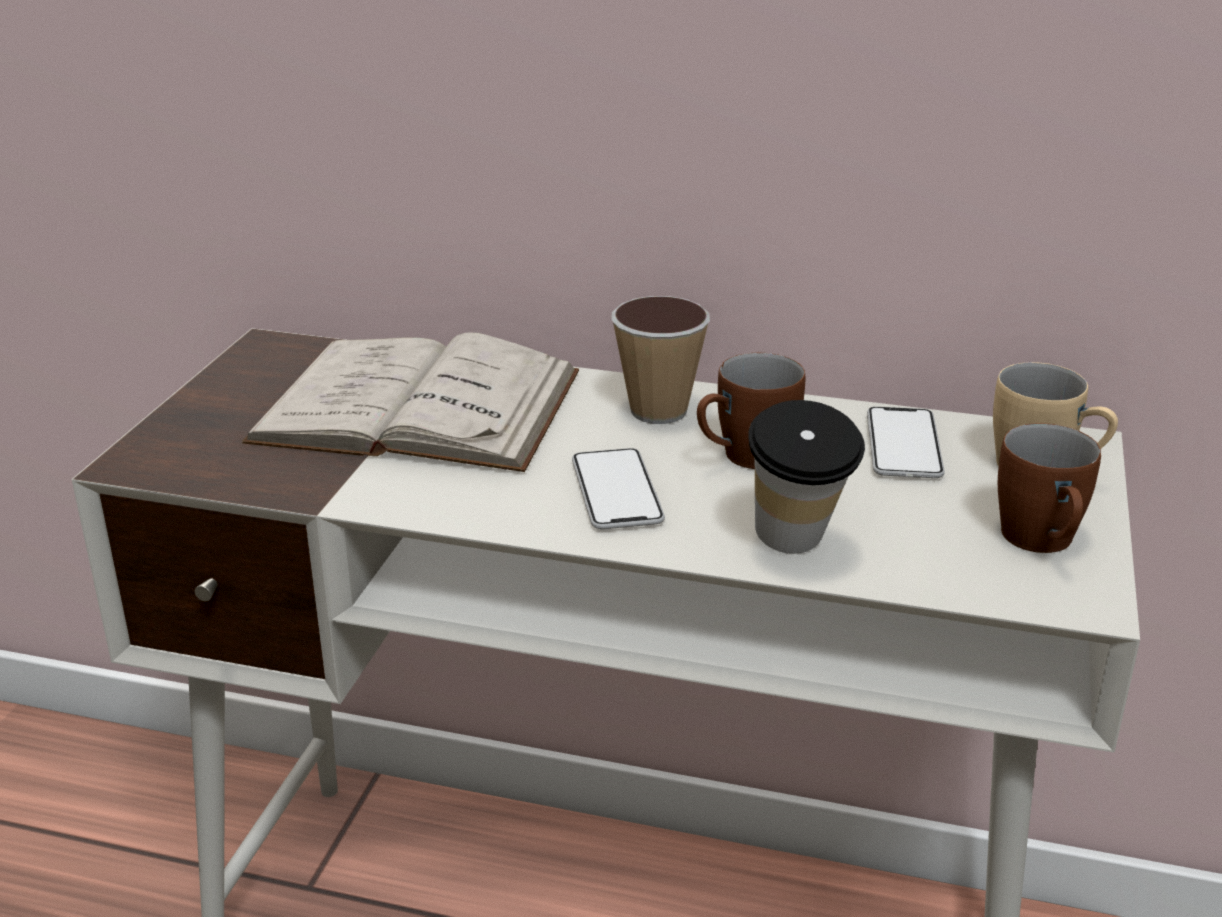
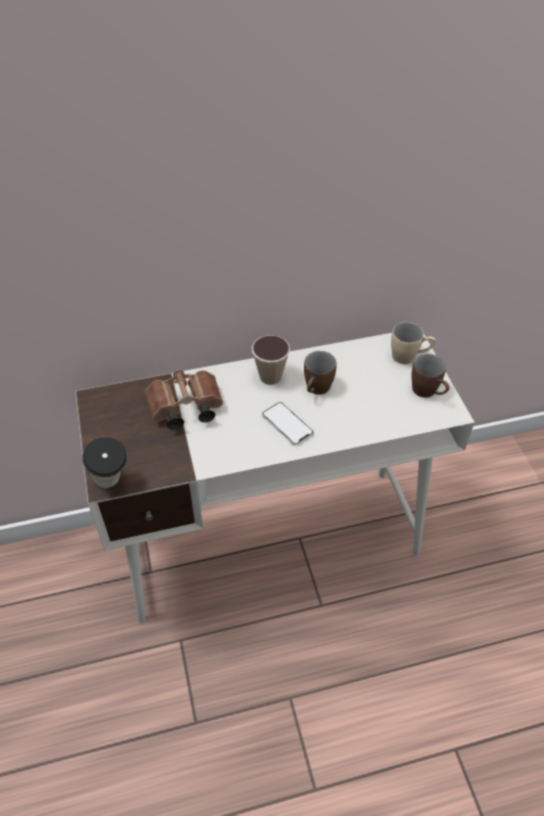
camera: 30 degrees left, 20 degrees up
(418, 406) = (183, 409): white book -> brown binoculars
(796, 548) = (361, 426): cup -> cup (112, 483)
(903, 445) = (361, 362): phone -> none

